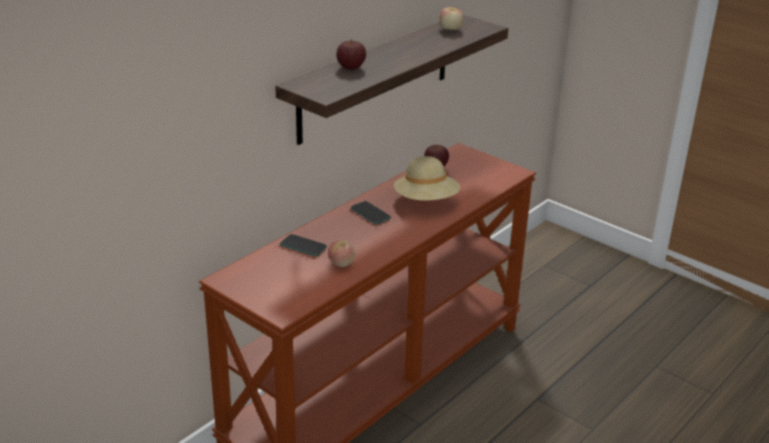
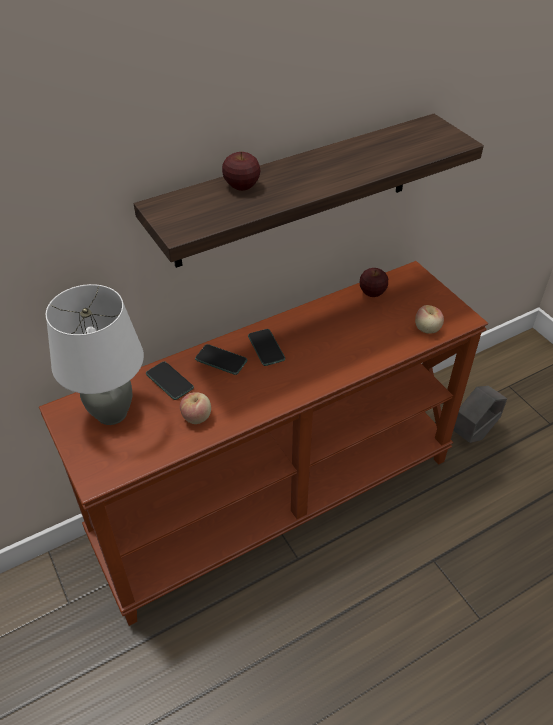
camera: 20 degrees right, 15 degrees up
(267, 273) = (111, 413): none -> white table lamp
(338, 227) = (221, 360): none -> phone
(426, 201) = (337, 342): beige hat -> none
(451, 29) = (406, 139): apple -> apple (427, 329)
(530, 304) = (473, 433): none -> grey planter

